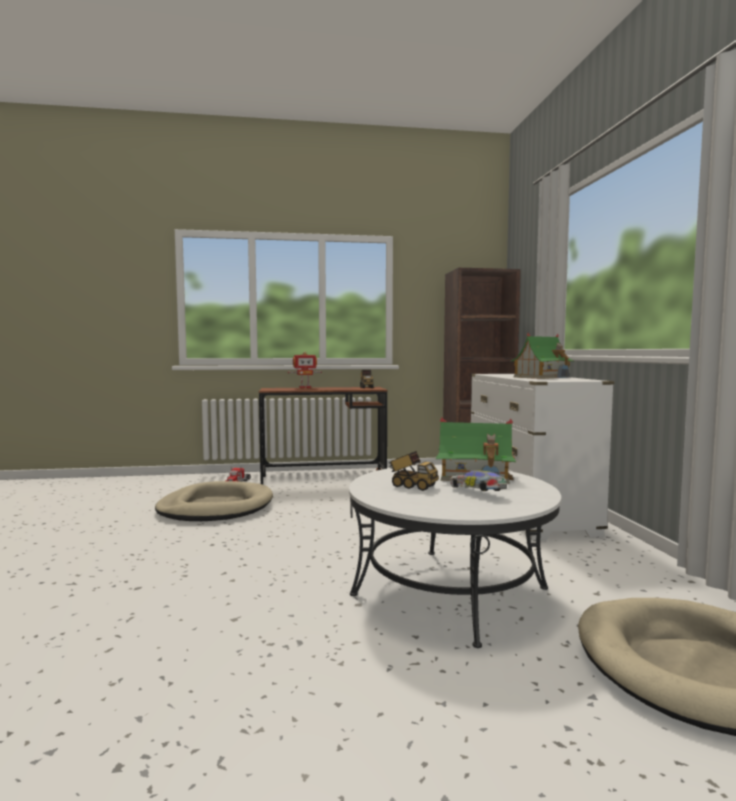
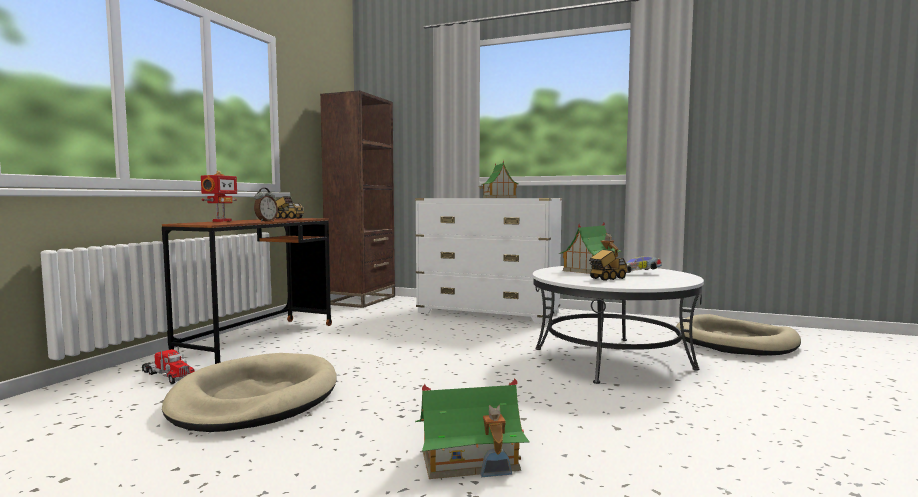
camera: 60 degrees left, 0 degrees up
(147, 578) = (470, 459): none -> toy house
(318, 389) = (265, 221): none -> alarm clock

